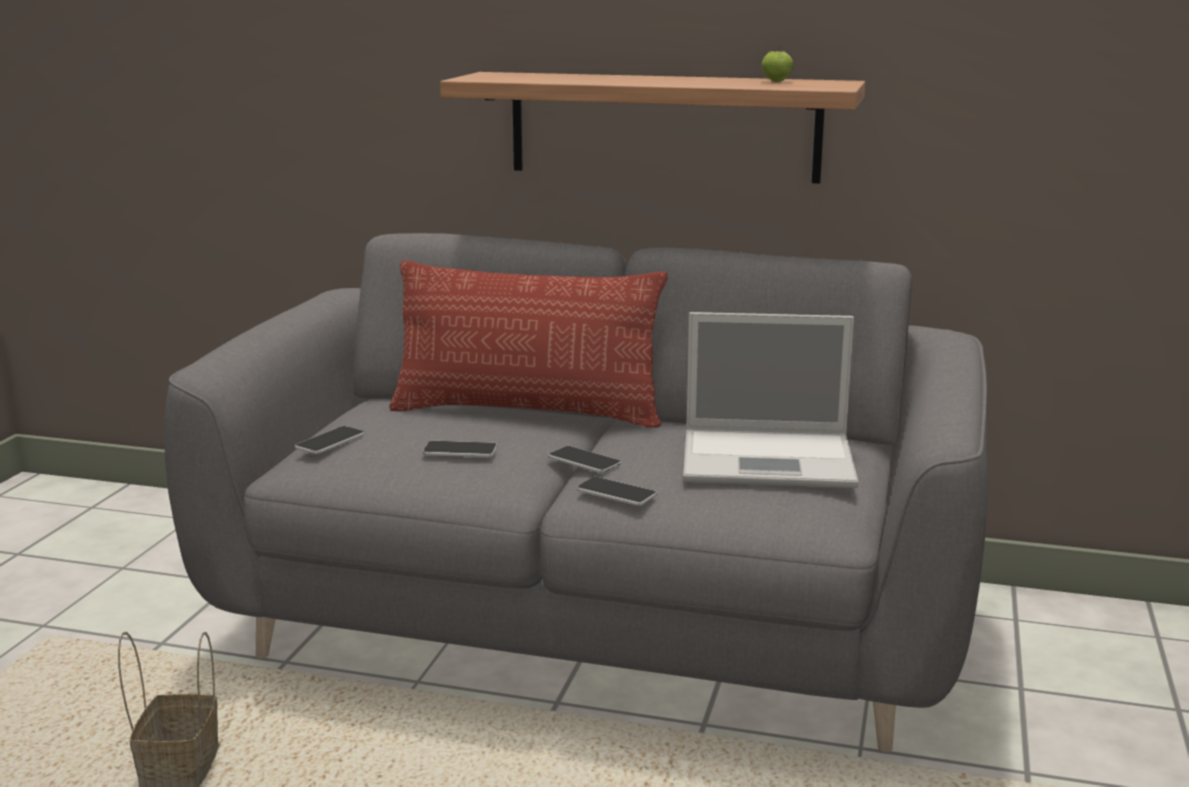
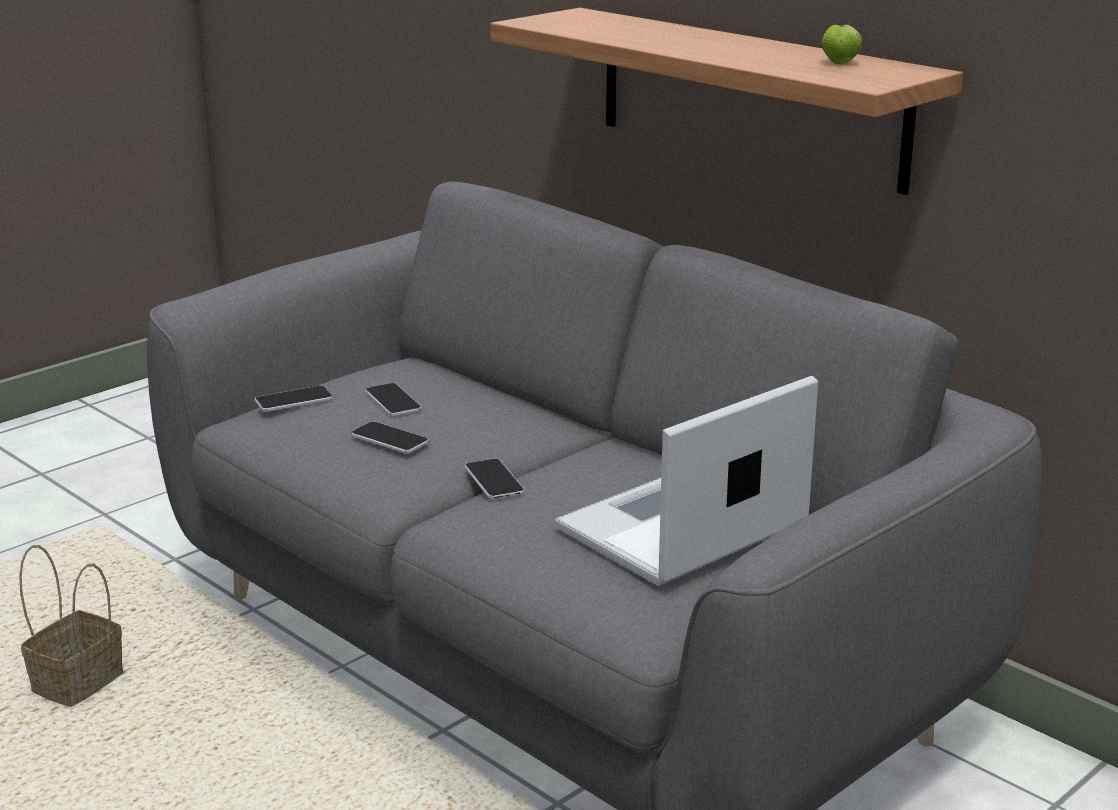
camera: 30 degrees right, 5 degrees up
(527, 412) = (521, 408): pillow -> none
(616, 493) = (474, 526): phone -> phone (393, 401)
(771, 459) = (679, 529): laptop -> laptop turned 105 degrees clockwise

